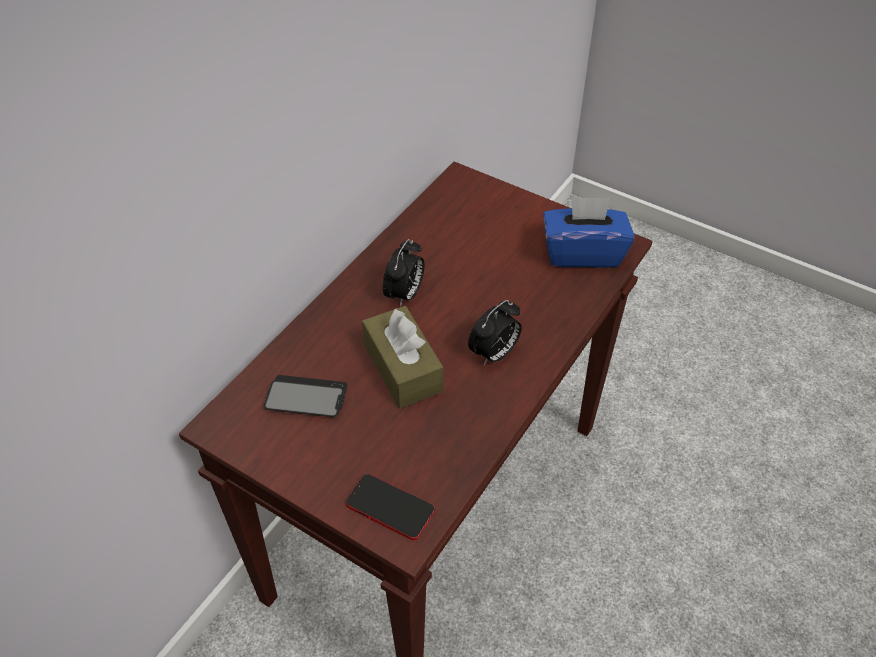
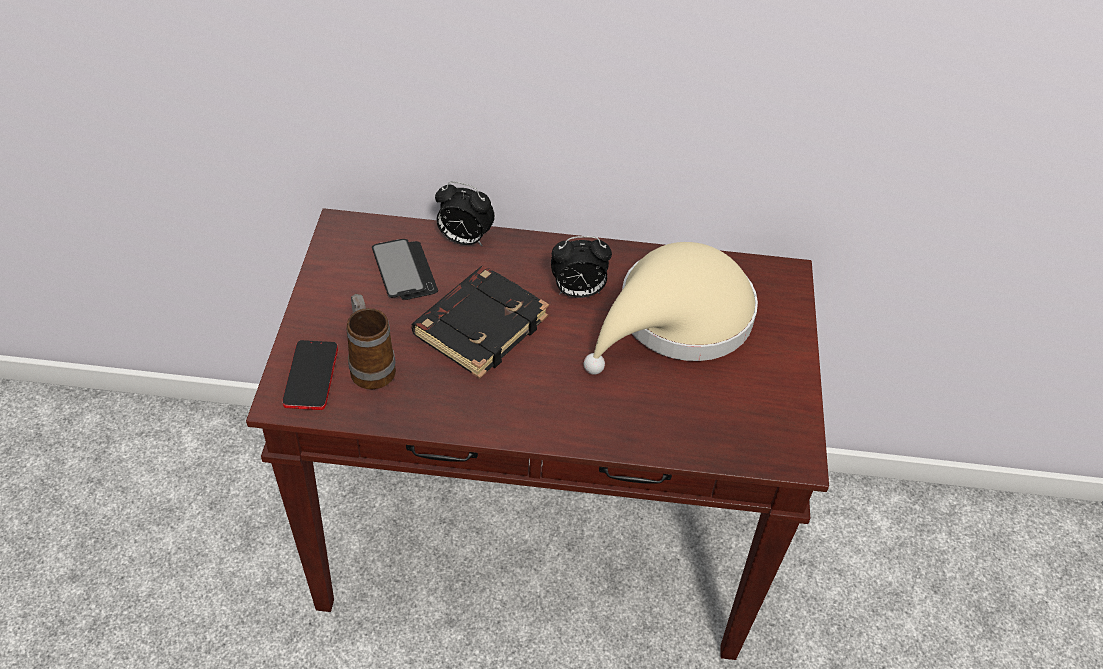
camera: 60 degrees right, 0 degrees up
(403, 368) = (480, 325): brown tissue box -> black book
(403, 459) = (370, 365): none -> mug
(468, 252) = (676, 320): none -> beige hat
(494, 354) = (543, 391): alarm clock -> alarm clock (463, 239)
(583, 253) = (752, 422): blue tissue box -> none

